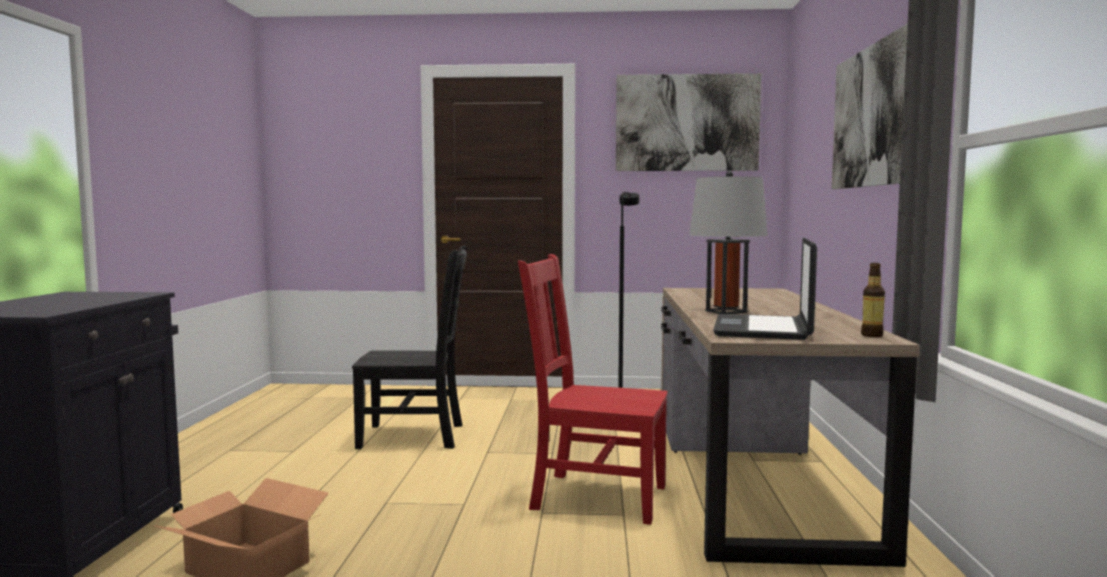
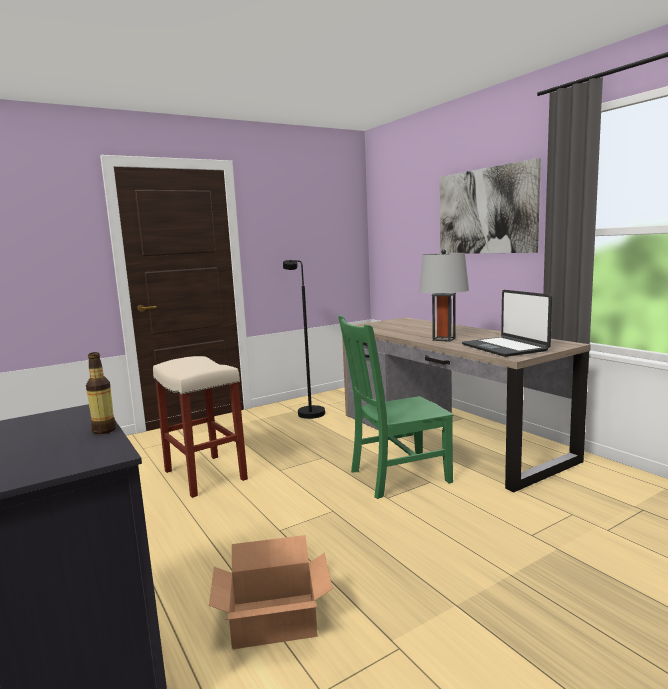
camera: 35 degrees left, 5 degrees up
(415, 436) = (206, 475): black chair -> beige stool
(594, 496) = (396, 477): red chair -> green chair
(687, 123) = (310, 207): picture -> none
(871, 335) = (557, 342): bottle -> bottle (104, 430)

